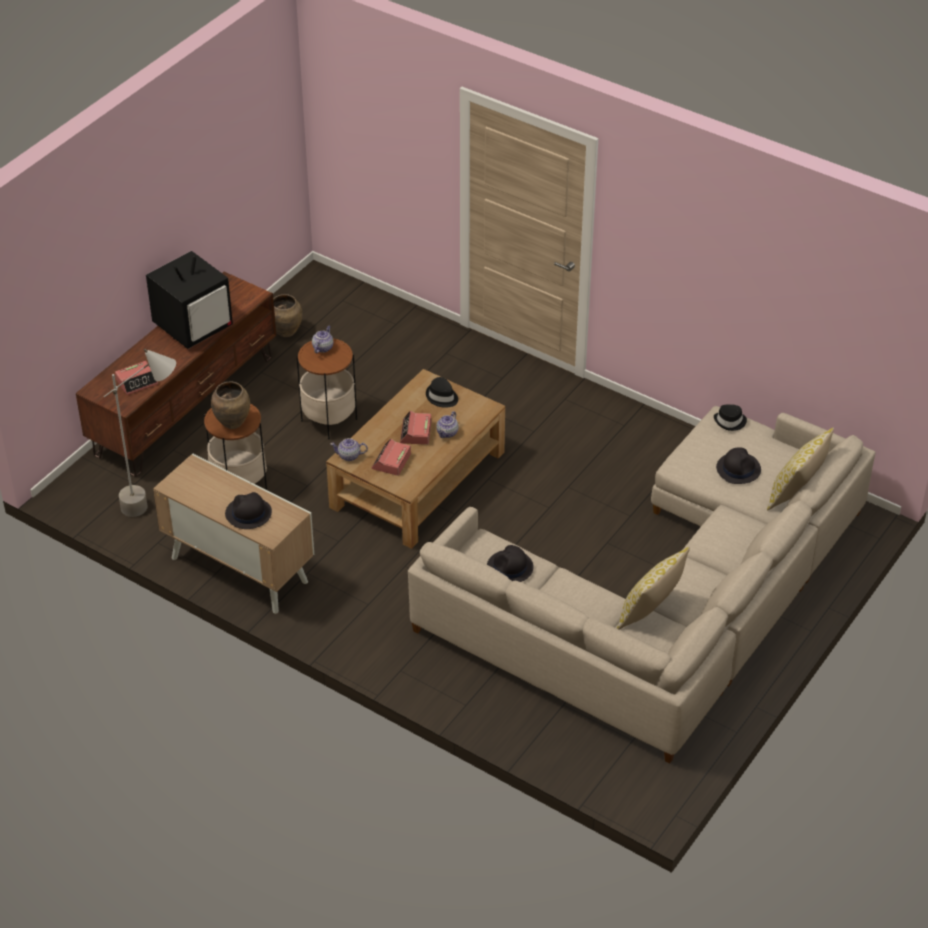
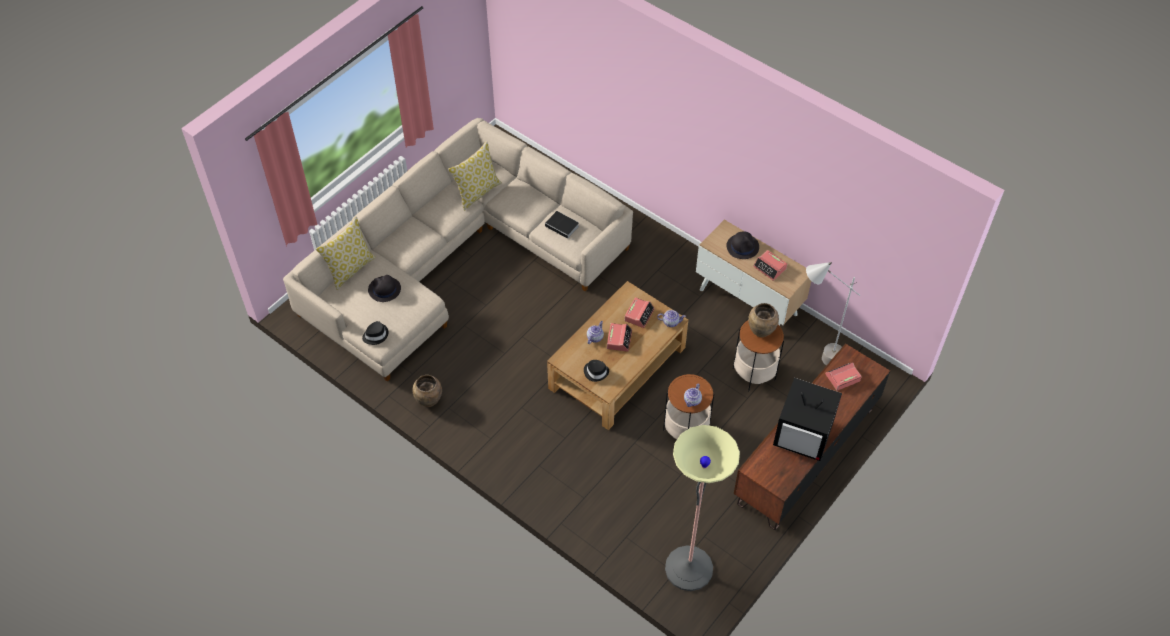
camera: 175 degrees left, 10 degrees up
(193, 326) = (804, 435): television -> television turned 120 degrees counterclockwise
(212, 489) = (770, 268): none -> alarm clock
(286, 332) = (724, 534): brown vase -> brown vase (428, 401)
(327, 303) = (689, 568): none -> floor lamp
(510, 568) = (563, 226): black hat -> book

